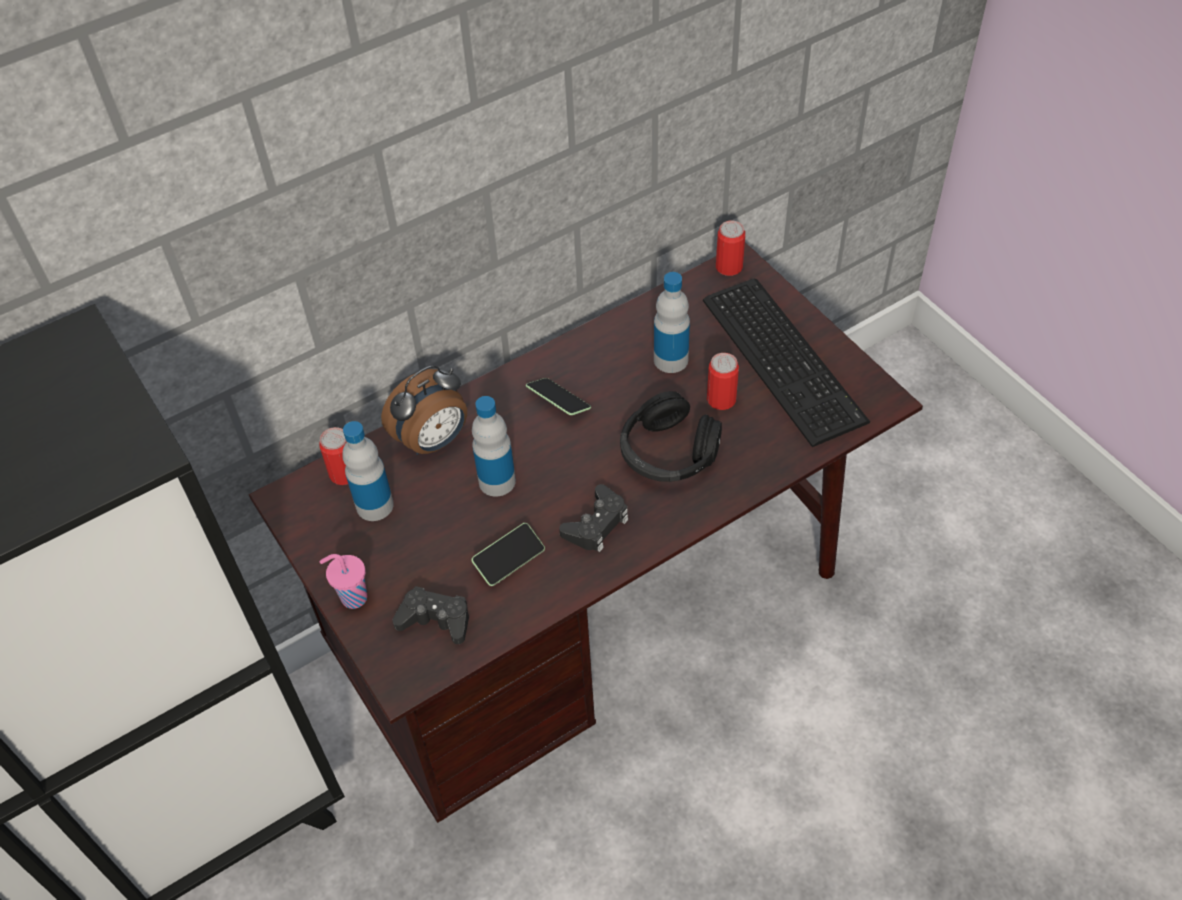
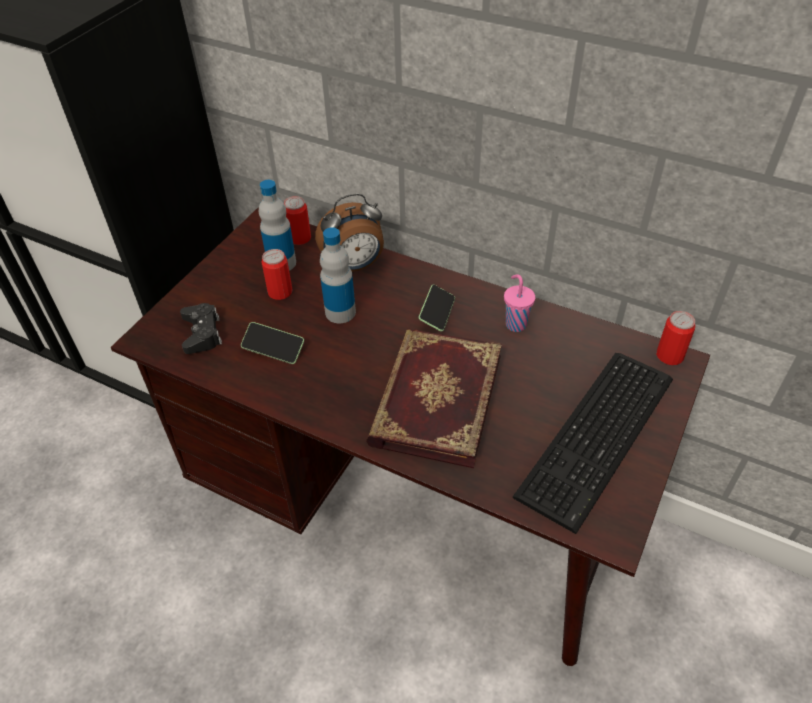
camera: 60 degrees right, 5 degrees down
(352, 597) = (201, 286): pink cup -> pink cup (515, 324)
(434, 441) = (354, 266): alarm clock -> alarm clock turned 45 degrees counterclockwise
(596, 524) = (334, 384): black game controller -> none
(668, 453) = (434, 398): black headphones -> book
(671, 359) = (533, 360): bottle -> none
(721, 399) = (517, 410): can -> can (280, 292)

